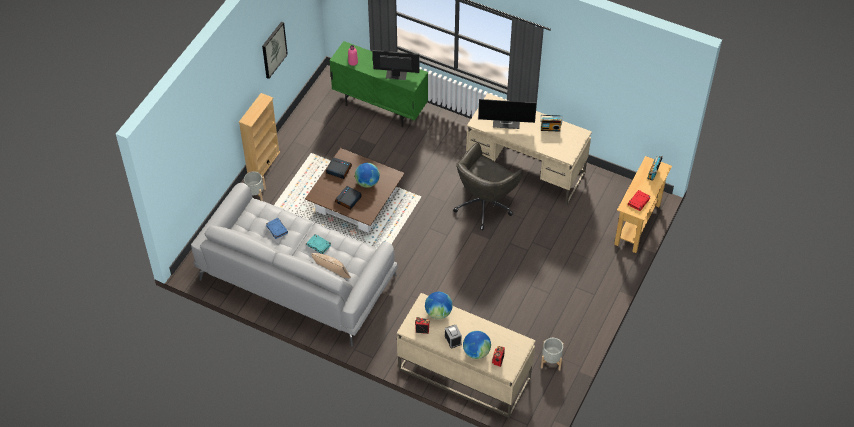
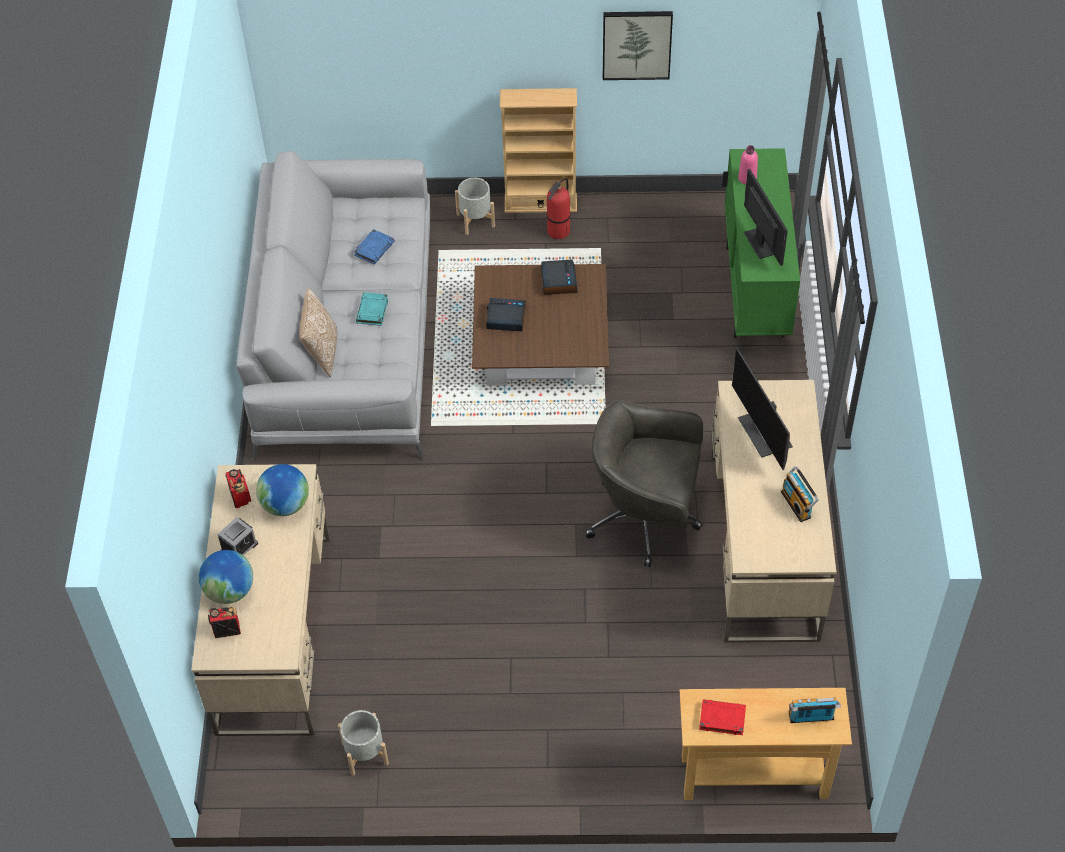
camera: 65 degrees right, 0 degrees up
(288, 164) = (558, 231): none -> fire extinguisher
(367, 182) = (556, 327): globe -> none

